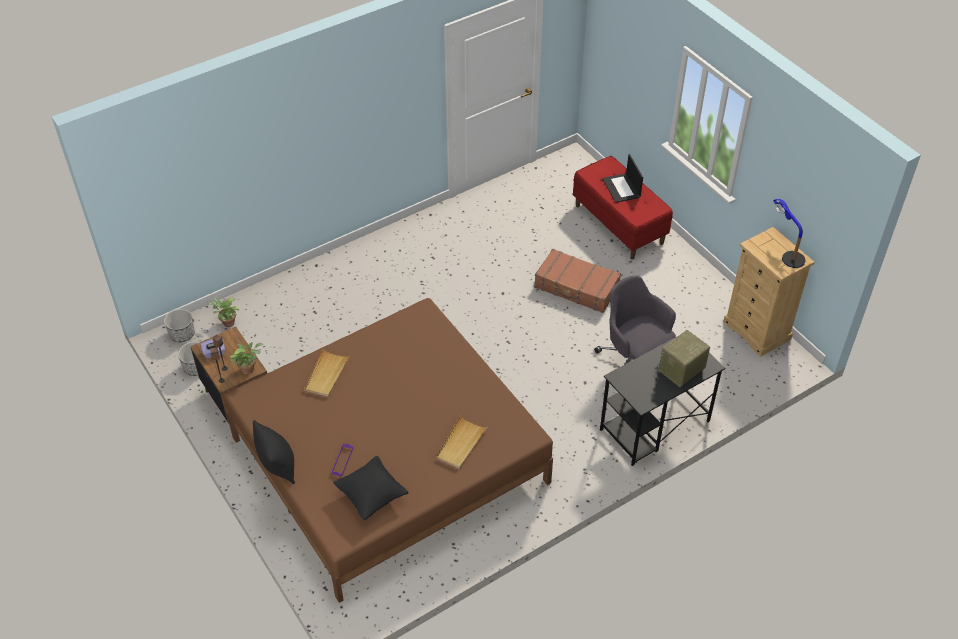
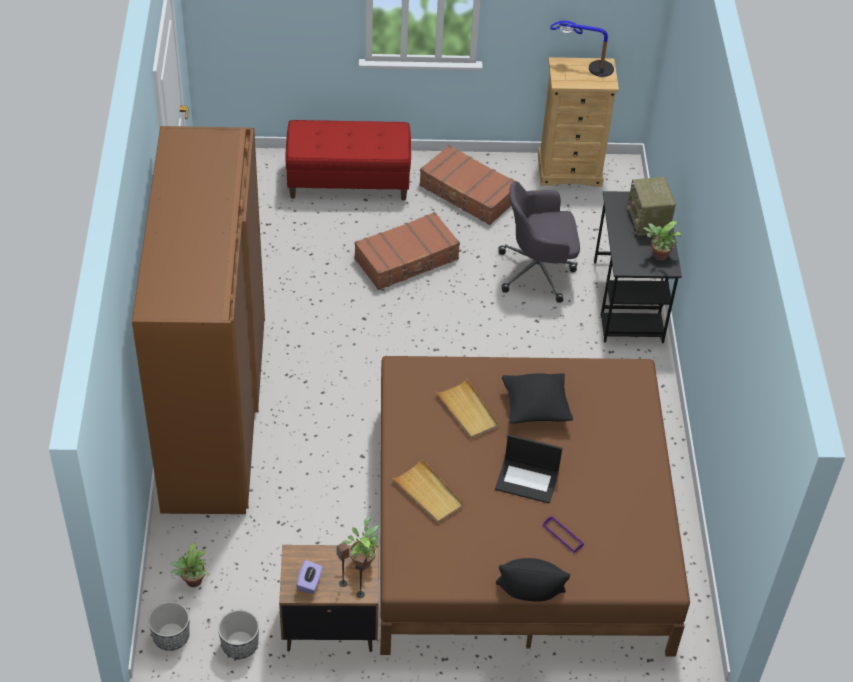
camera: 60 degrees left, 0 degrees up
(362, 265) = (214, 412): none -> brown wardrobe
(371, 496) = (626, 532): black pillow -> black pillow (535, 409)
(460, 444) = (609, 428): beige tray -> beige tray (467, 411)
(622, 188) = (345, 139): laptop -> laptop (527, 480)
(648, 392) = (658, 256): none -> potted plant
(672, 287) = (468, 193): none -> brown suitcase

